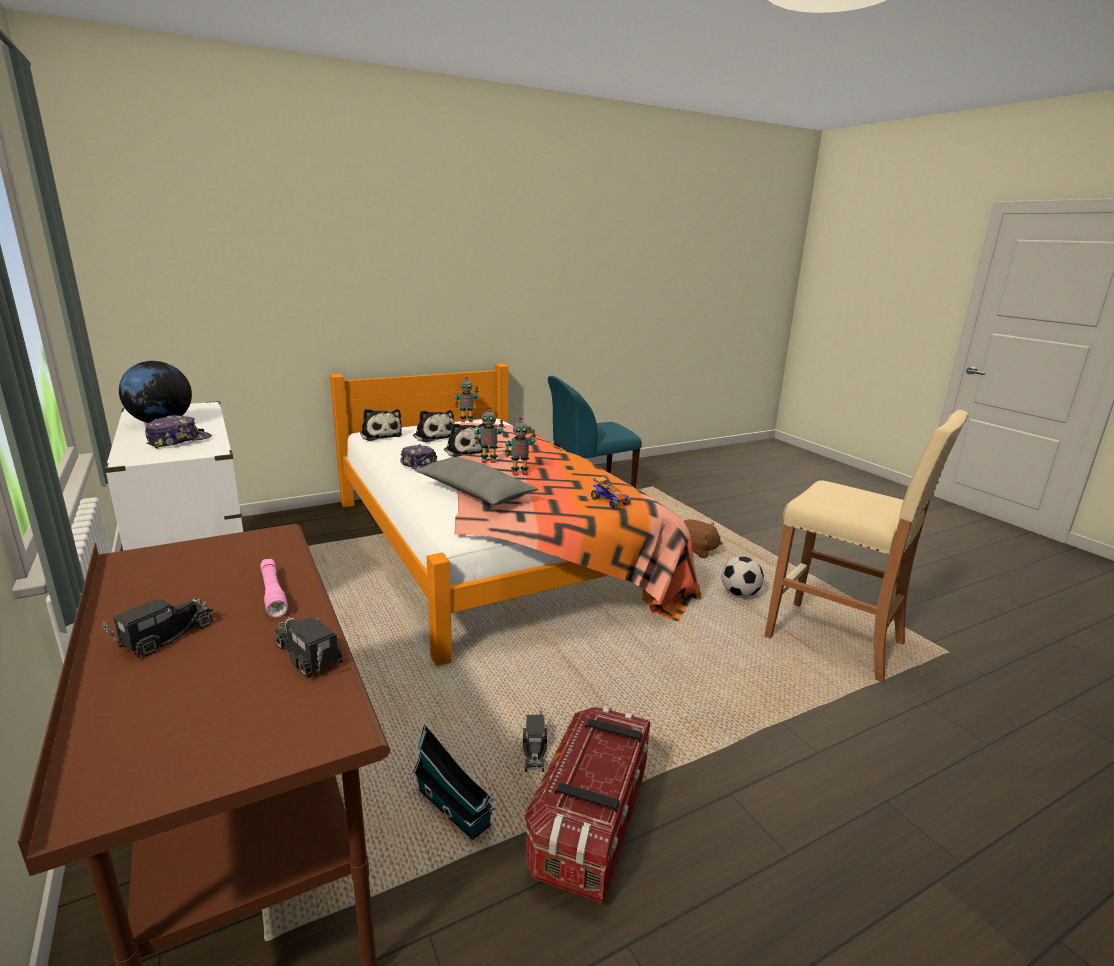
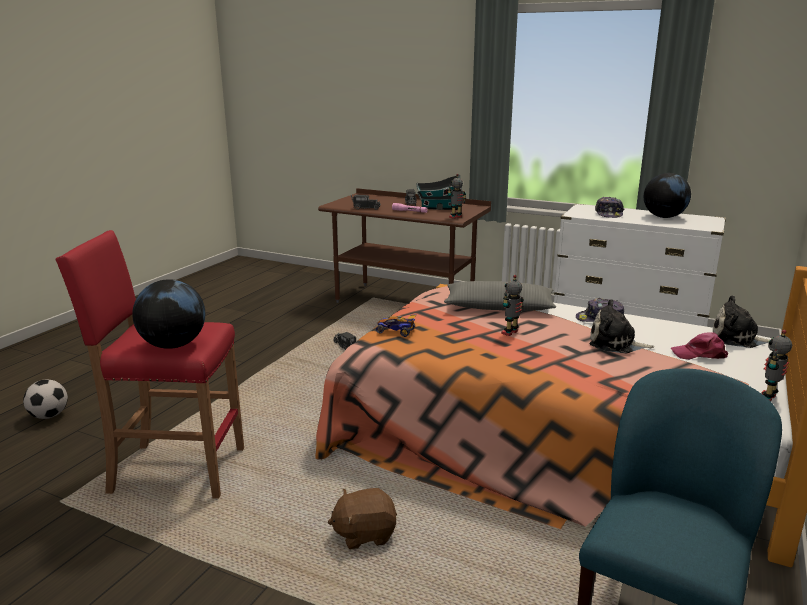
camera: 145 degrees right, 0 degrees up
(433, 436) = (700, 354): plush toy -> pink cap
(455, 810) = (355, 325): toy house -> toy house (438, 208)
(488, 460) = (558, 332): toy robot -> toy robot (456, 217)
(590, 823) = (300, 338): storage box -> none
(739, 594) = (281, 486): football -> football (49, 416)
(836, 640) = (176, 470): beige stool -> red stool
(846, 490) = (173, 345): none -> globe

